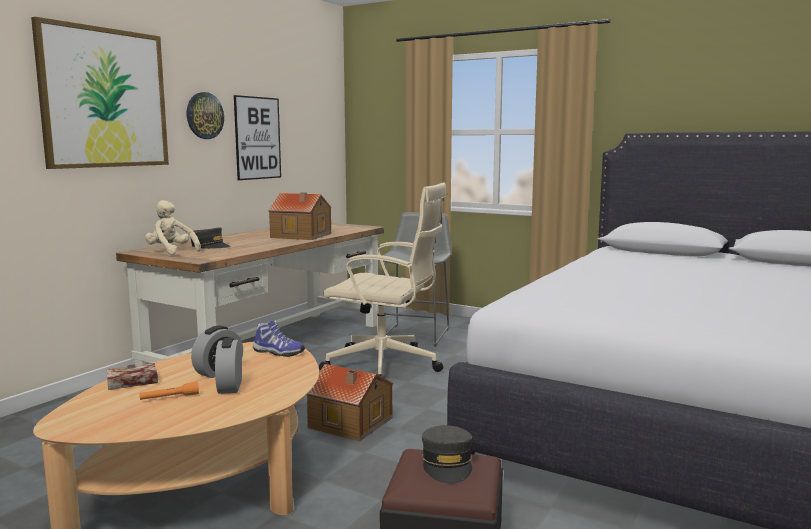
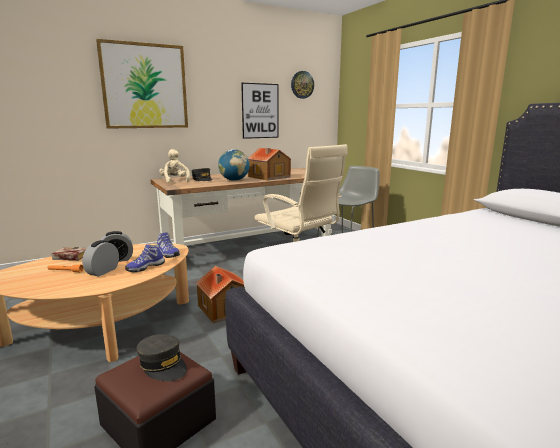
camera: 30 degrees right, 5 degrees up
(204, 115) = (217, 96): wall clock -> wall clock (302, 84)
(264, 243) = (234, 180): none -> globe
(281, 371) = (145, 267): none -> shoe
(447, 464) = (163, 365): grey cap -> grey cap turned 75 degrees counterclockwise

